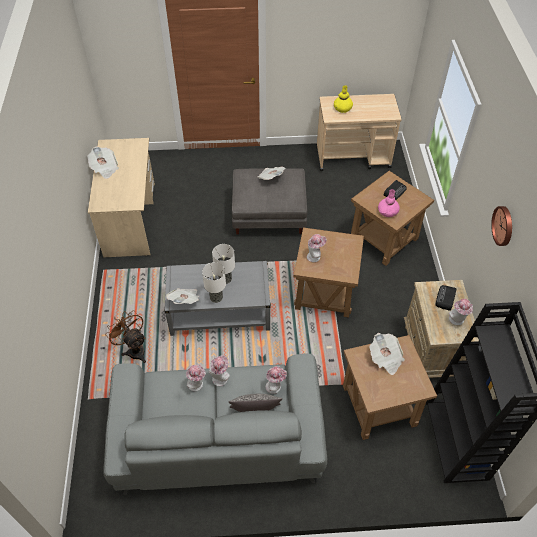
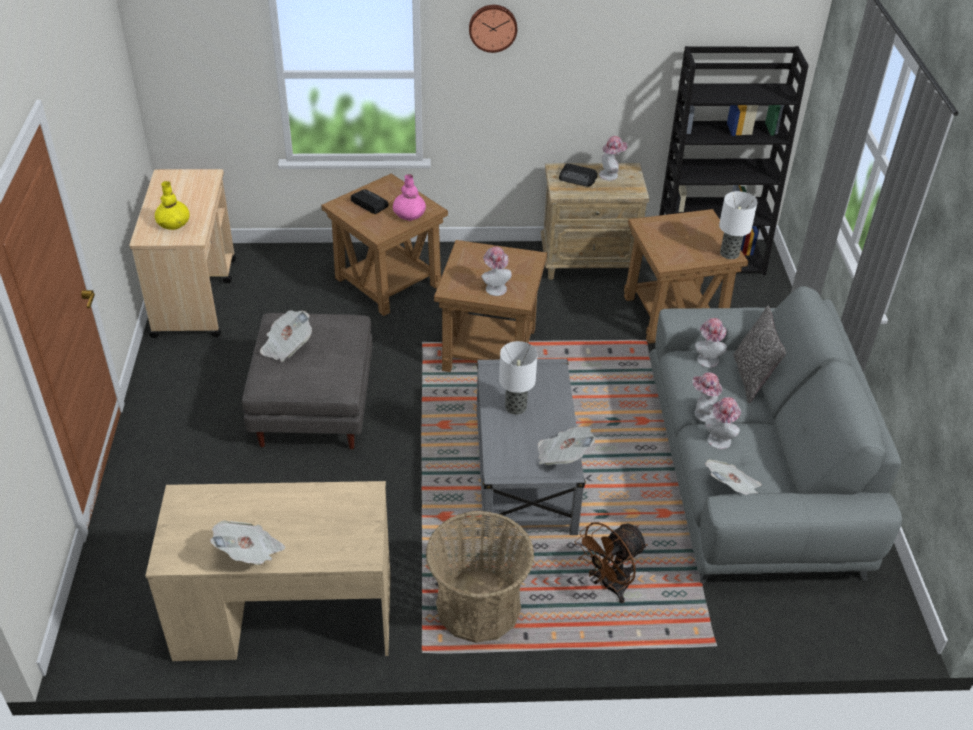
camera: 90 degrees left, 10 degrees down
(127, 291) = (478, 607): none -> basket
(216, 297) = (554, 417): table lamp -> table lamp (729, 253)
(385, 358) = (667, 240): newspaper -> newspaper (732, 488)
(503, 226) = (585, 30): wall clock -> wall clock (492, 27)

